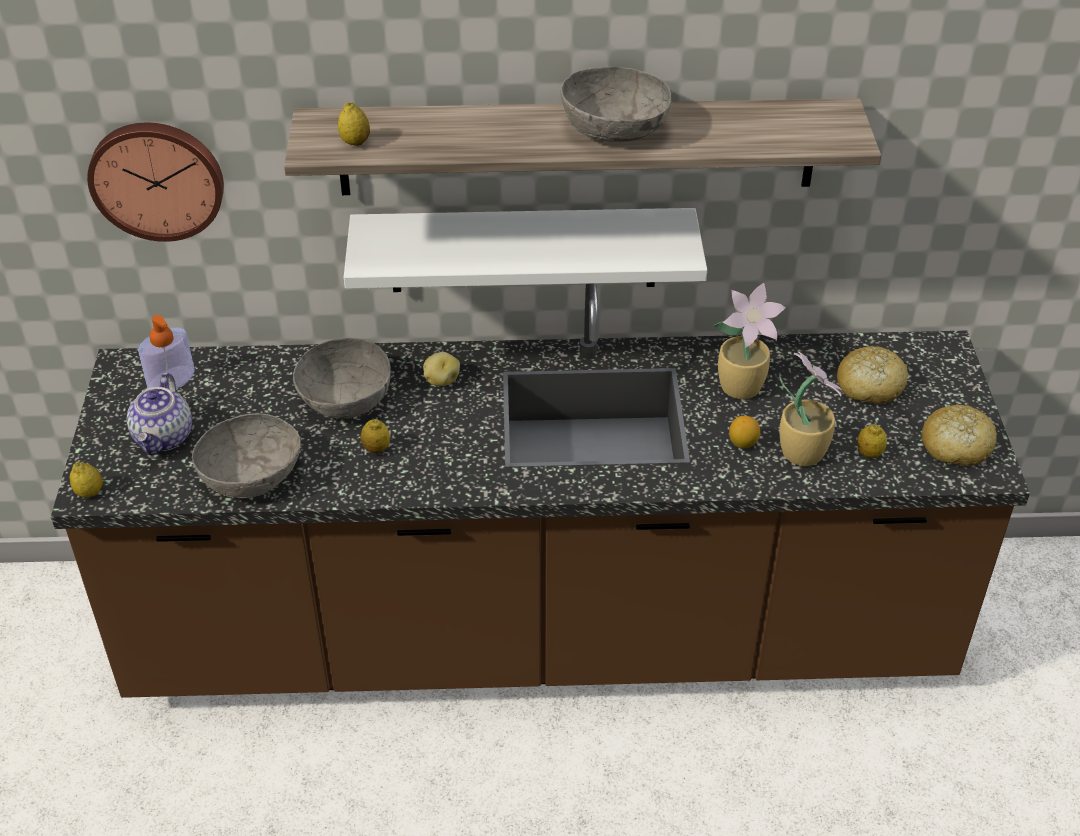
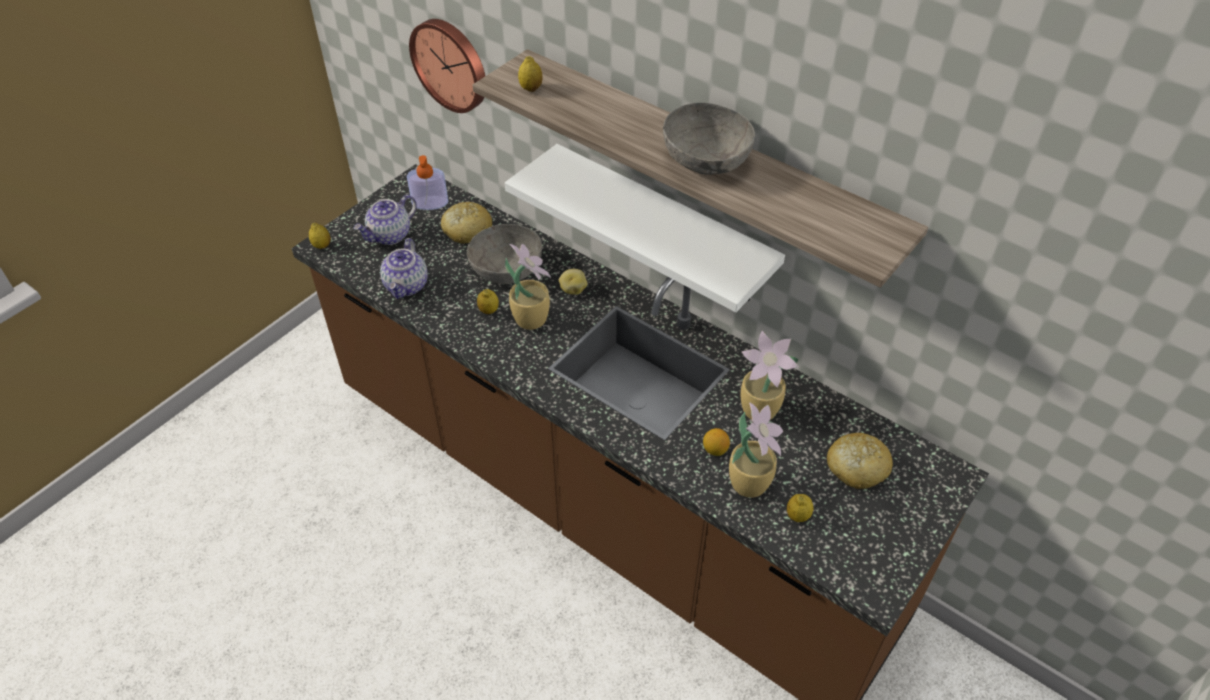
camera: 40 degrees right, 5 degrees up
(251, 476) = (407, 286): grey bowl -> teapot
(430, 430) = (531, 318): none -> potted plant
(955, 447) = (871, 554): bread -> bread (467, 230)

